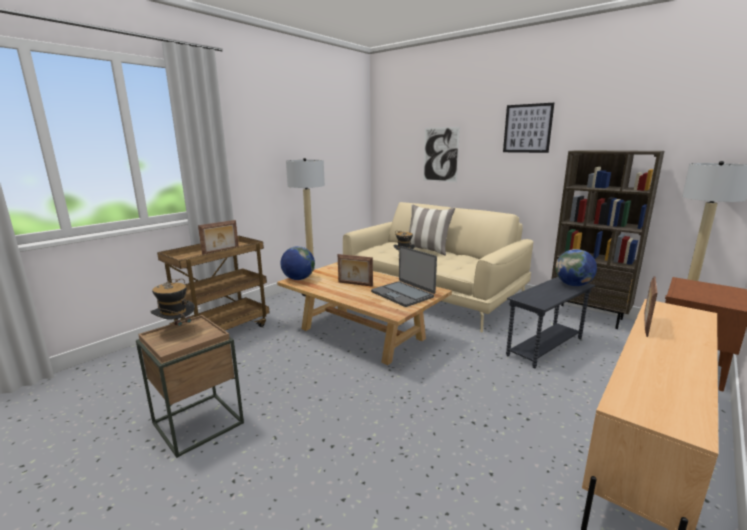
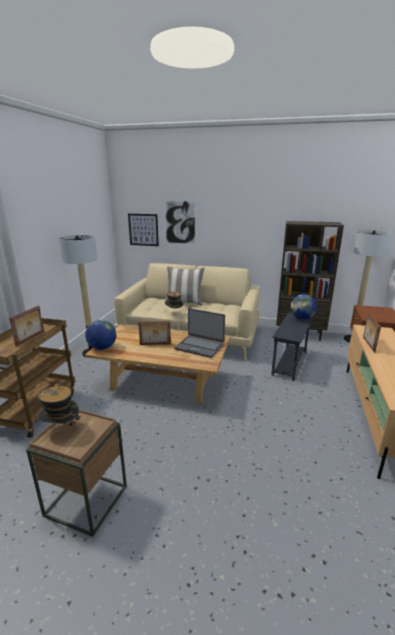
camera: 25 degrees left, 5 degrees up
(527, 128) = (249, 204): picture -> picture (143, 229)

